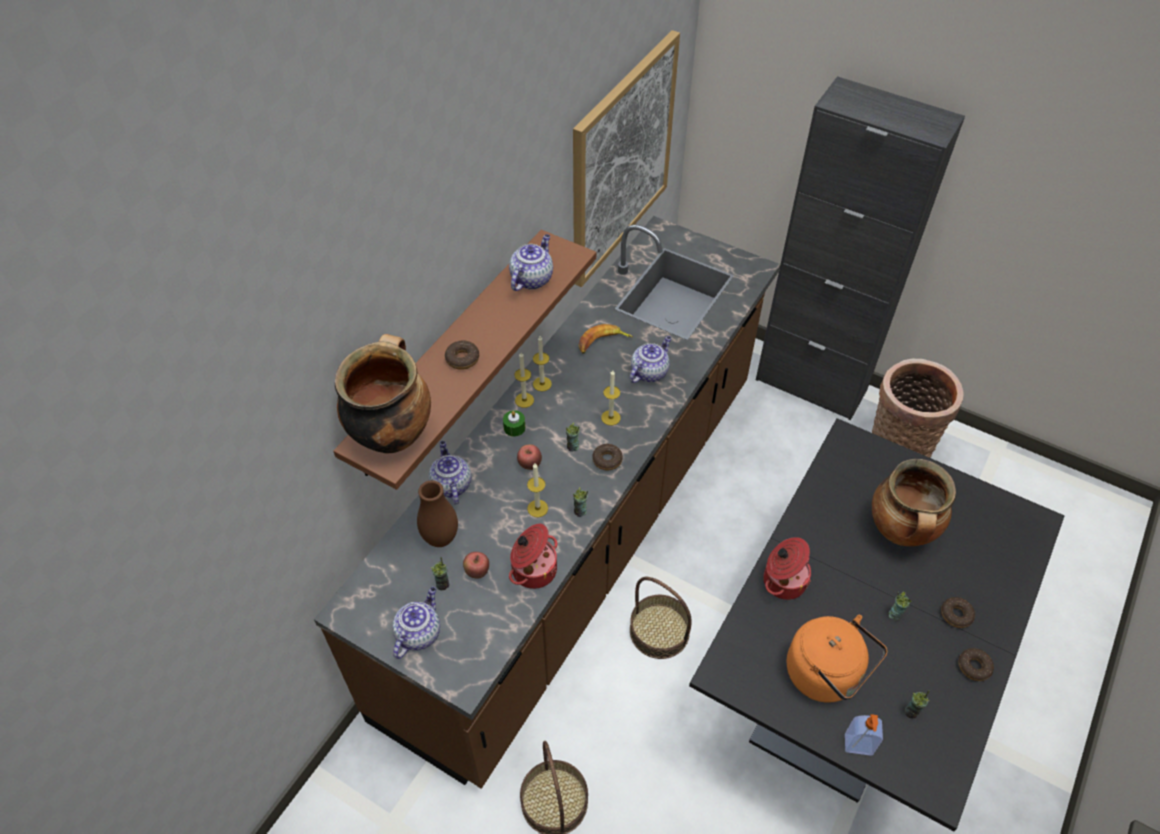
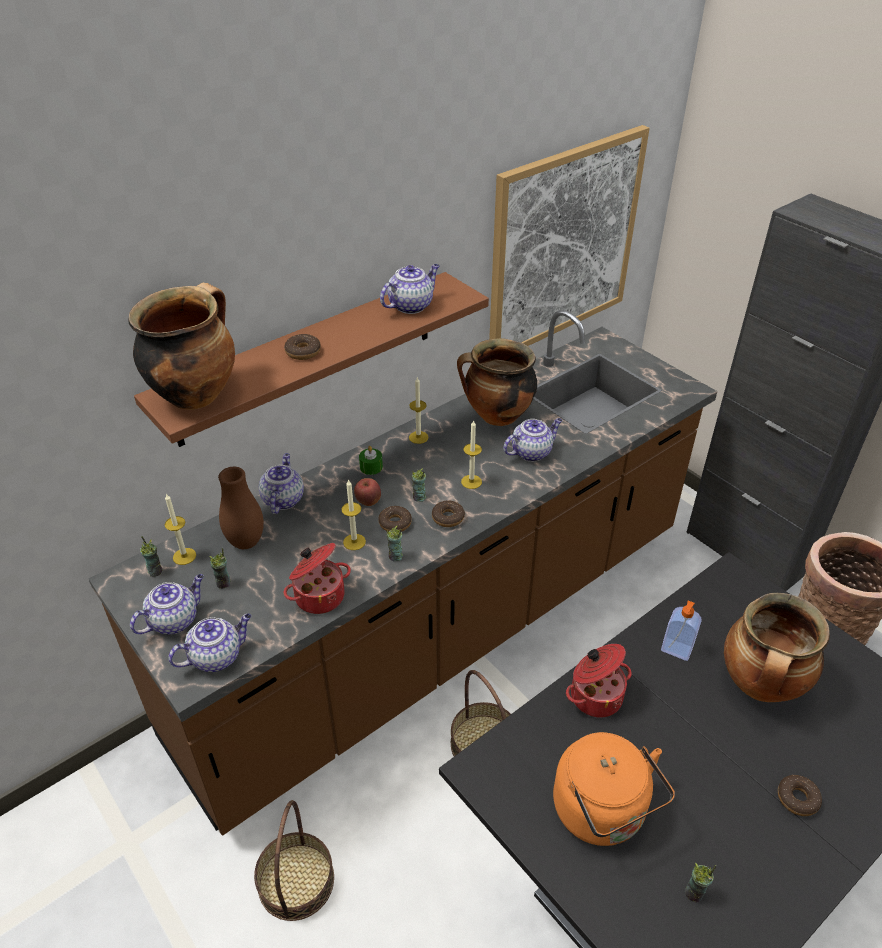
camera: 20 degrees right, 10 degrees down
(475, 653) = (217, 656): none -> teapot
(477, 572) = (263, 582): apple -> none
(524, 400) = (393, 446): candle -> candle (184, 556)
(602, 342) = (497, 417): banana -> cooking pot
(858, 746) = (608, 909): soap dispenser -> soap dispenser (676, 650)
(895, 614) = (717, 773): cup -> cup (155, 571)
(974, 667) = (799, 867): donut -> donut (395, 523)

